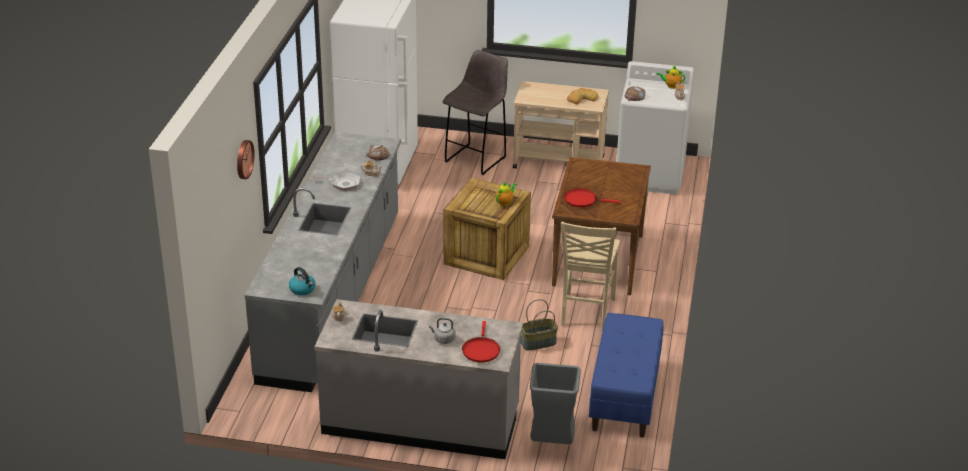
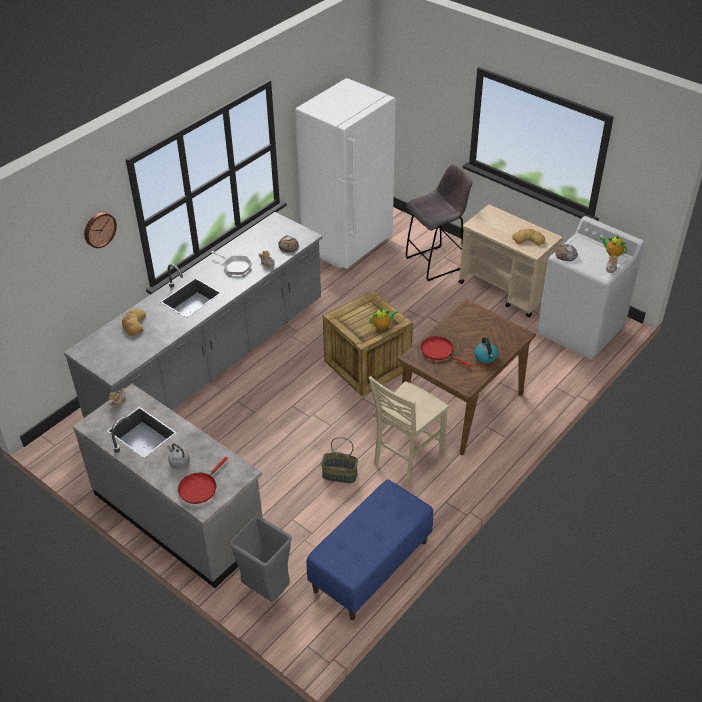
camera: 30 degrees right, 10 degrees up
(291, 254) = (134, 324): none -> bread
(303, 289) = (111, 364): kettle -> kettle (485, 357)

